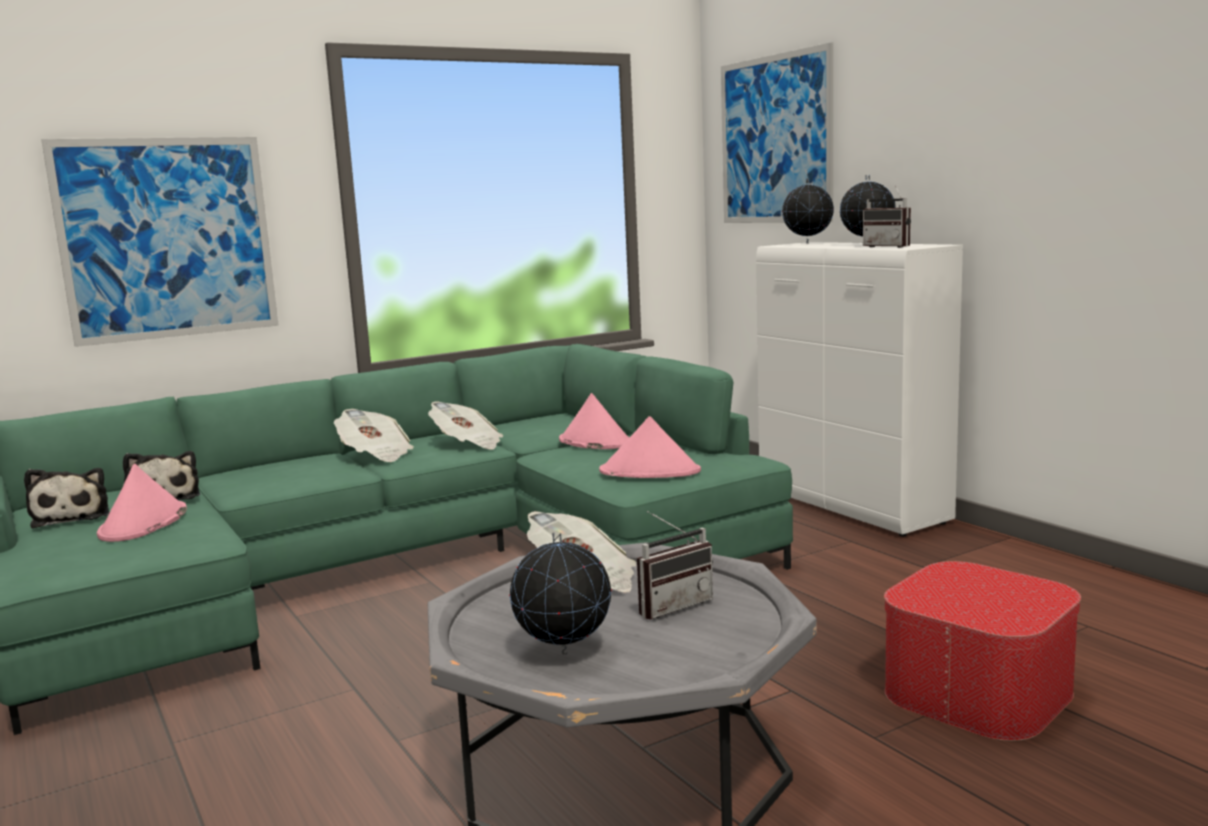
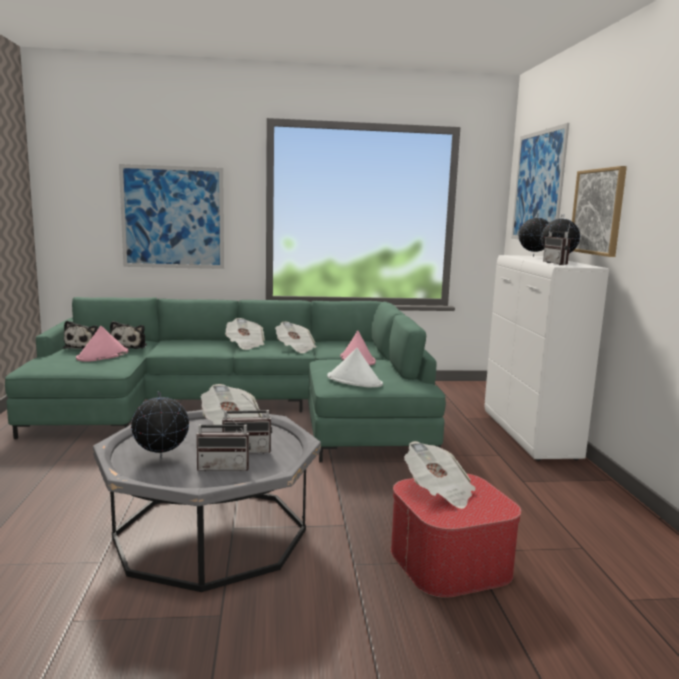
camera: 25 degrees right, 0 degrees up
(650, 472) = (354, 381): pink hat -> white hat
(685, 637) = (224, 467): none -> radio
(918, 167) = (598, 212): none -> picture
(953, 594) = (439, 492): none -> newspaper

